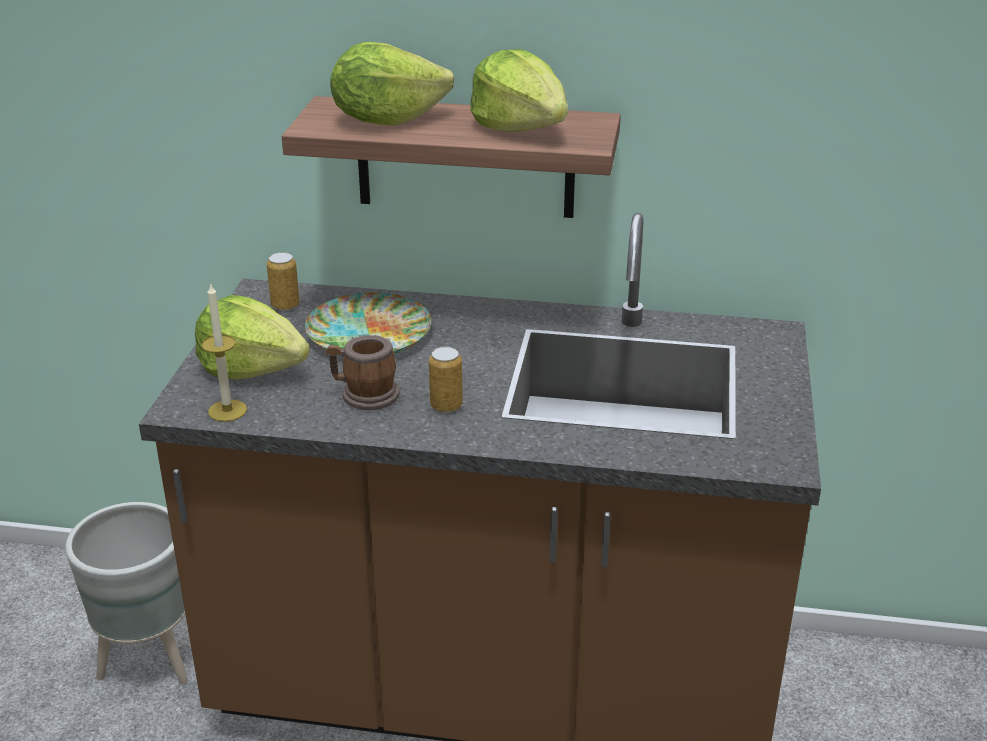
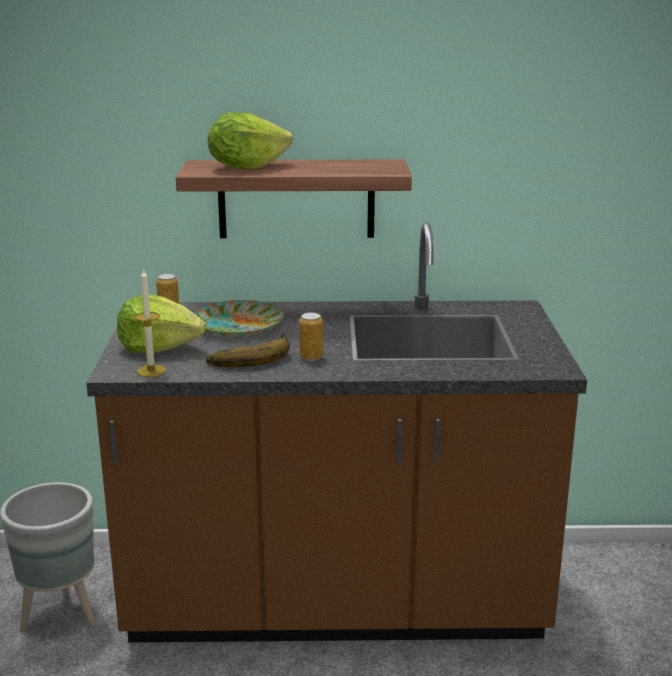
camera: 10 degrees left, 10 degrees down
(364, 394) = (249, 356): mug -> banana
(520, 127) = (342, 167): lettuce -> none

